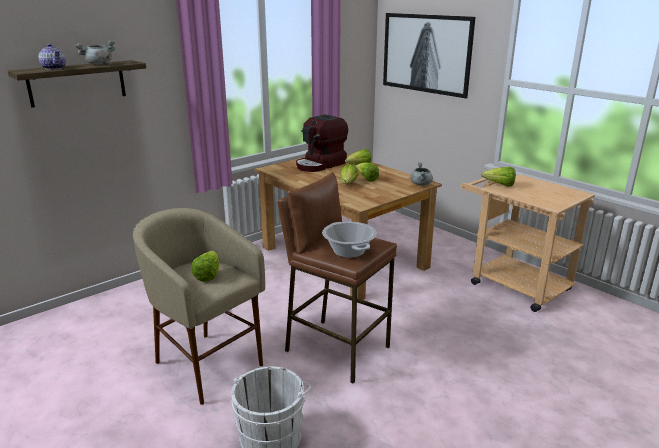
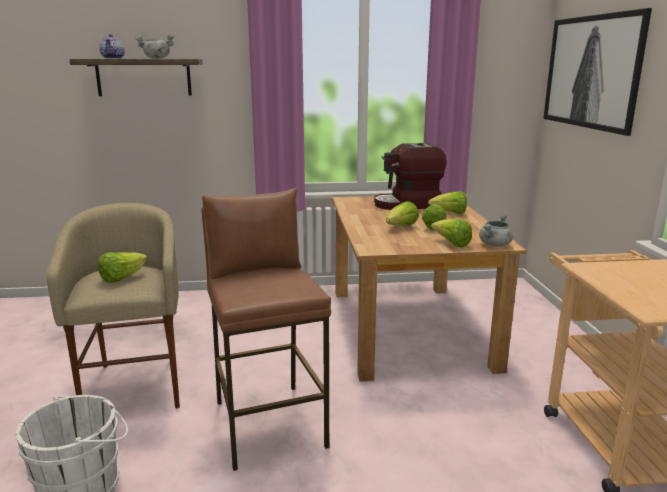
camera: 35 degrees right, 5 degrees down
(349, 251) = (253, 289): cooking pot -> none
(500, 185) = (599, 265): lettuce -> lettuce (451, 244)

